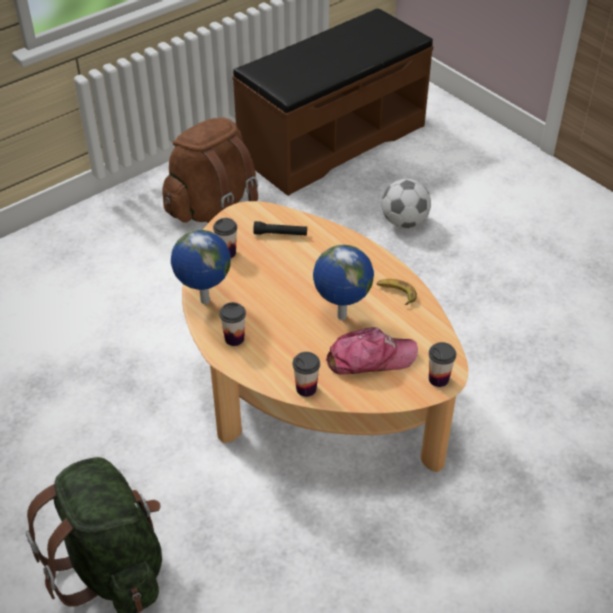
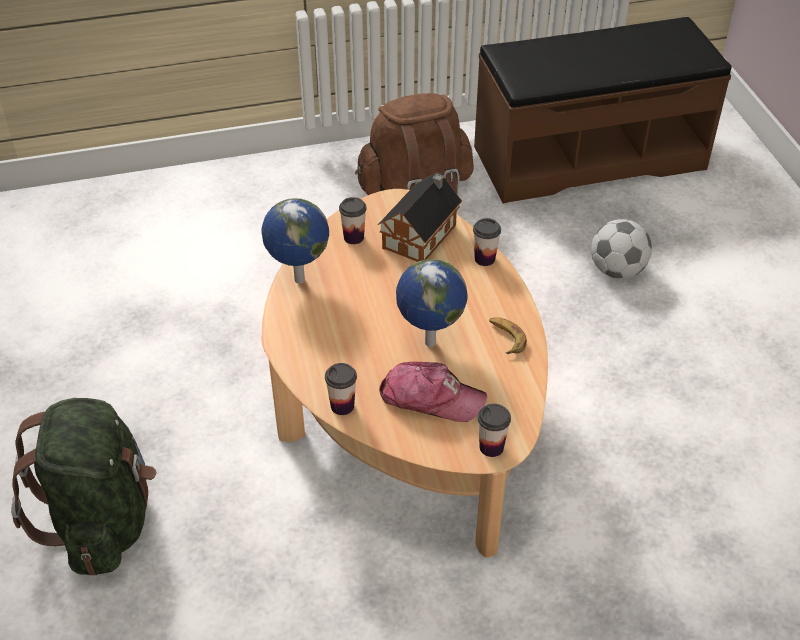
camera: 25 degrees right, 0 degrees up
(234, 338) = (303, 328): cup -> cup (484, 259)
(280, 234) = (422, 235): black flashlight -> toy house

